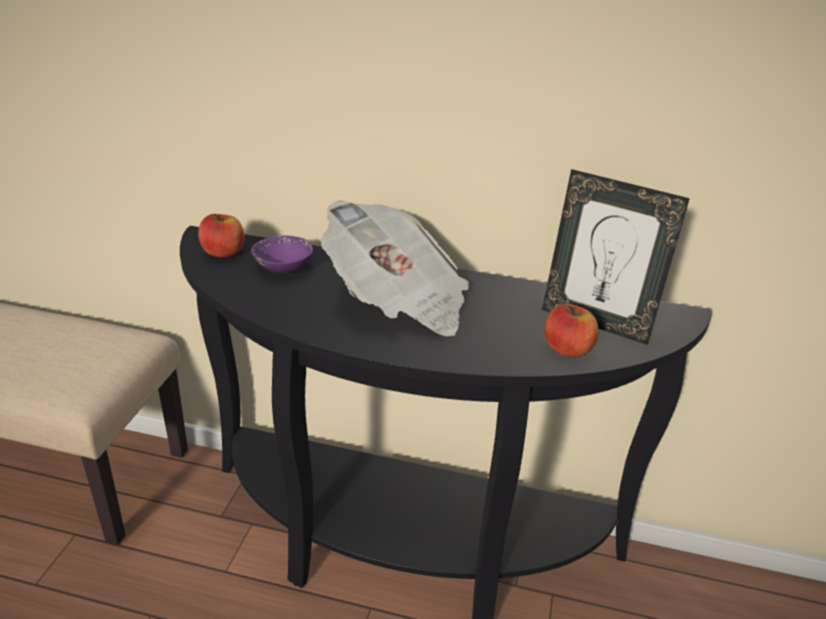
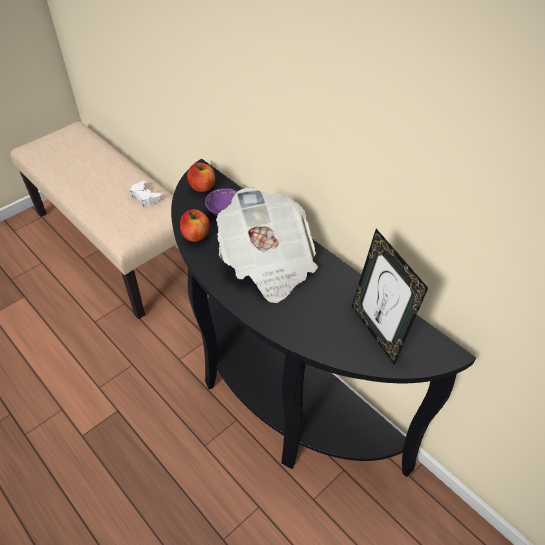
camera: 35 degrees right, 15 degrees up
(76, 335) = (145, 197): none -> white game controller
(567, 349) = (336, 343): apple -> apple (196, 235)

